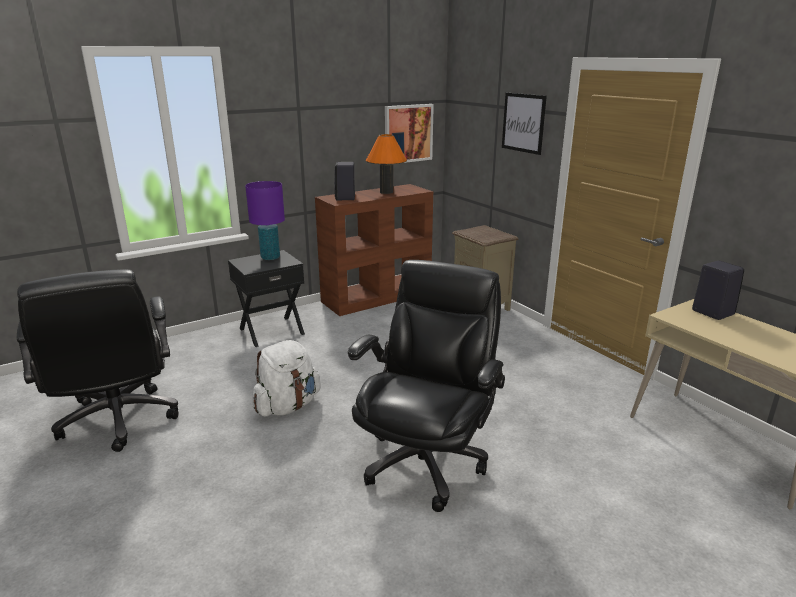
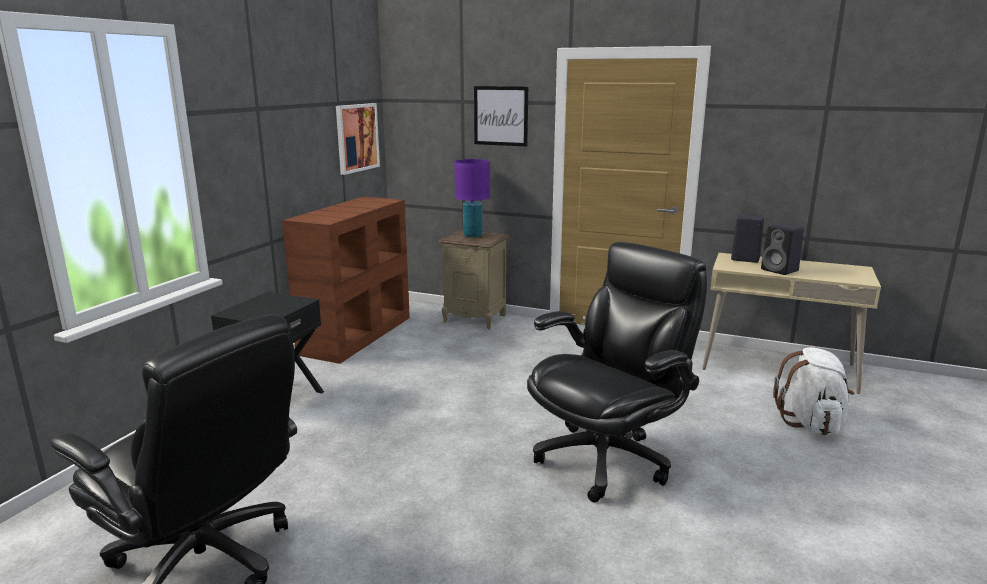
camera: 35 degrees left, 5 degrees down
(270, 257) = (266, 302): purple table lamp -> purple table lamp (472, 235)
(287, 406) = (408, 465): white backpack -> white backpack (811, 423)
(345, 198) = (324, 216): black speaker -> black speaker (780, 270)
(386, 192) = (357, 206): orange table lamp -> none
(426, 461) = (607, 459): black office chair -> black office chair turned 60 degrees clockwise

